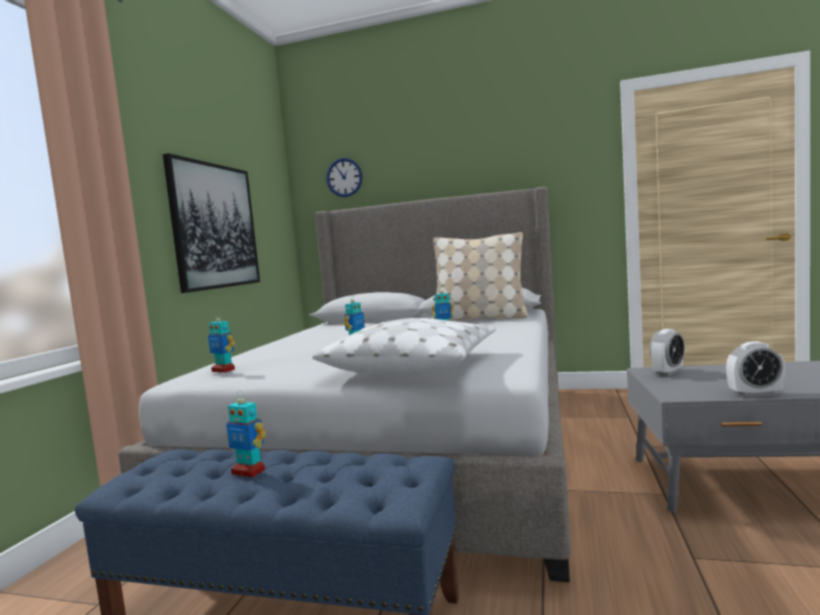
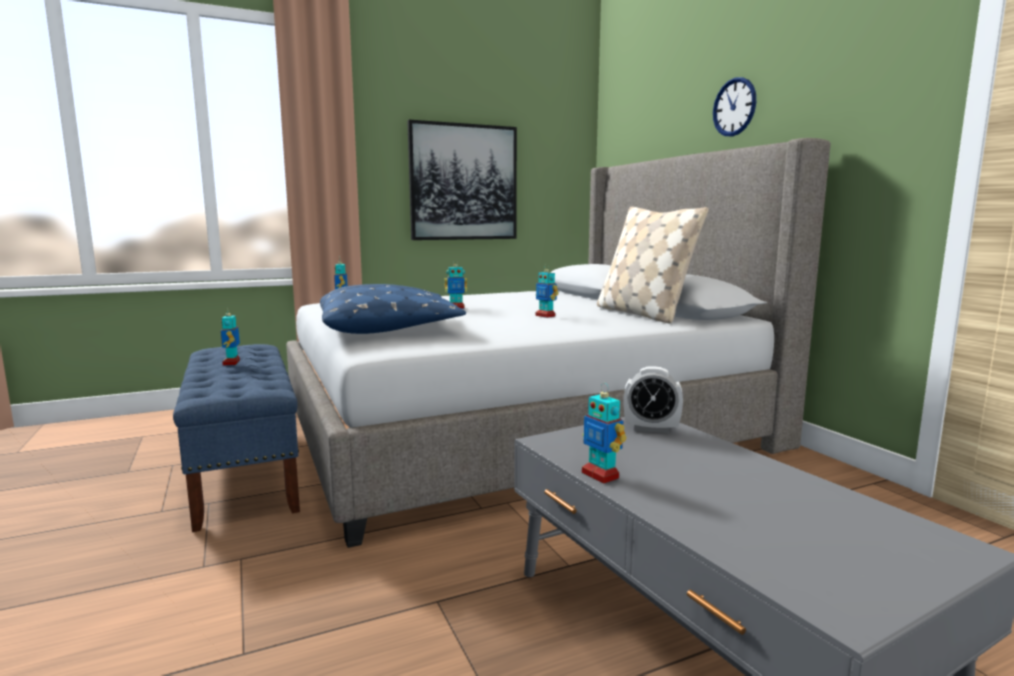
camera: 50 degrees right, 5 degrees up
(344, 177) = (635, 126): wall clock -> wall clock (734, 107)
(413, 365) = (390, 328): white pillow -> blue pillow
(755, 394) = (601, 475): alarm clock -> toy robot

